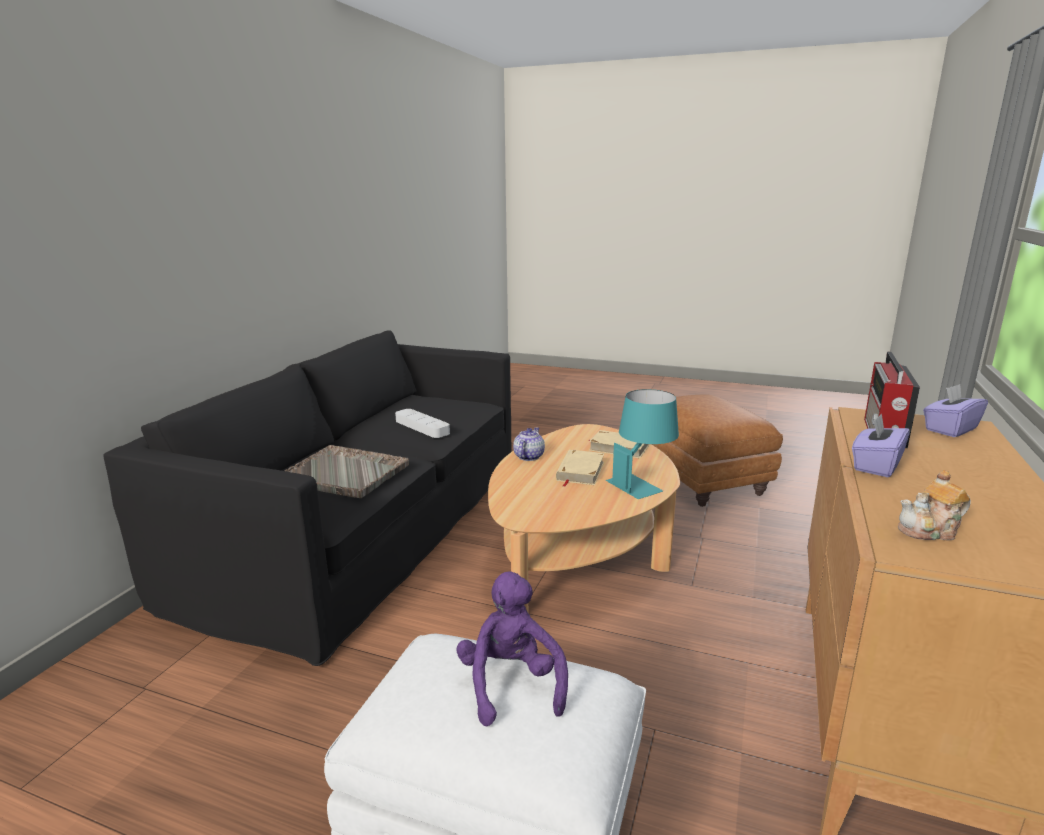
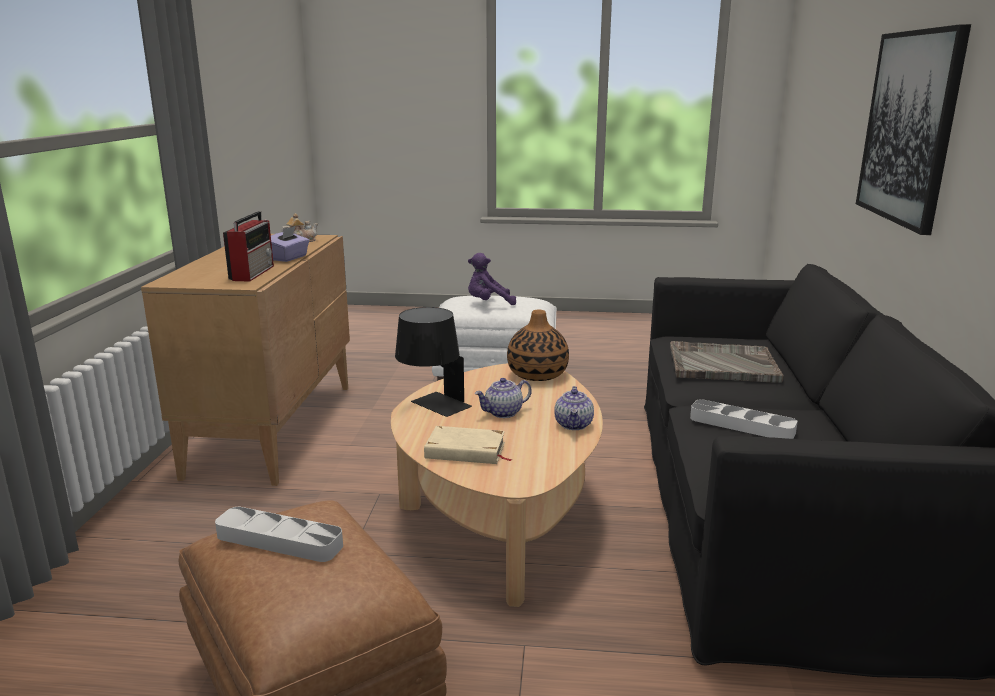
camera: 165 degrees right, 0 degrees up
(136, 236) = (909, 127): none -> picture
(511, 684) = (488, 303): purple plush toy -> purple plush toy turned 105 degrees clockwise
(524, 509) = (537, 374): none -> vase
(580, 471) = (503, 413): beige book -> teapot
(642, 483) = (432, 407): turquoise table lamp -> black table lamp
(721, 408) = (279, 540): none -> grey tray
(950, 429) = (192, 278): purple tissue box -> none

